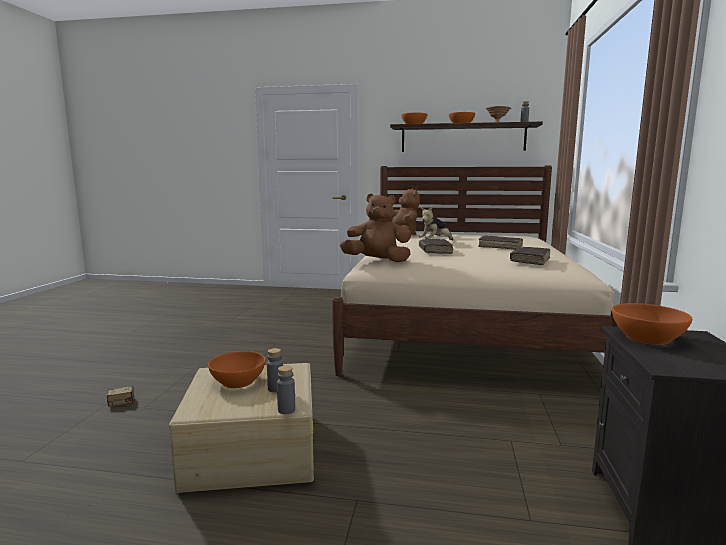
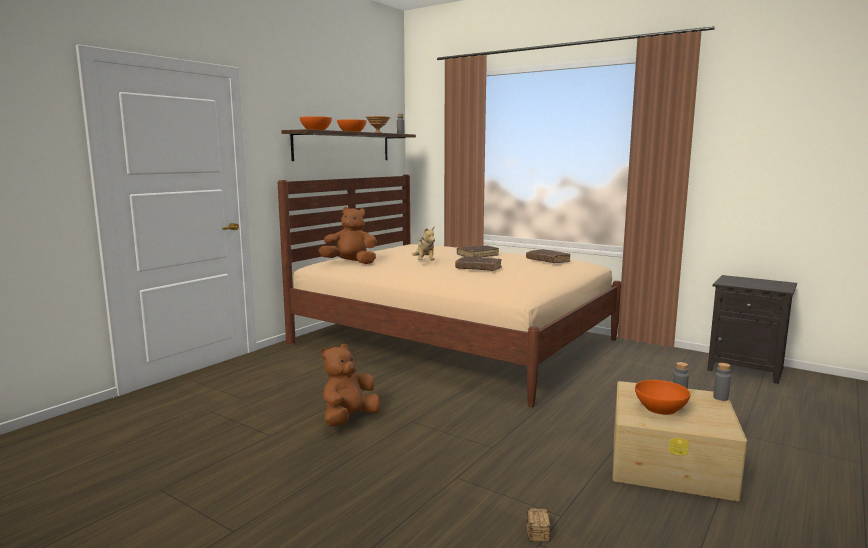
camera: 65 degrees left, 0 degrees up
(377, 261) = (504, 286): brown plush toy -> brown plush toy (349, 419)
(647, 338) = (736, 283): orange bowl -> none

